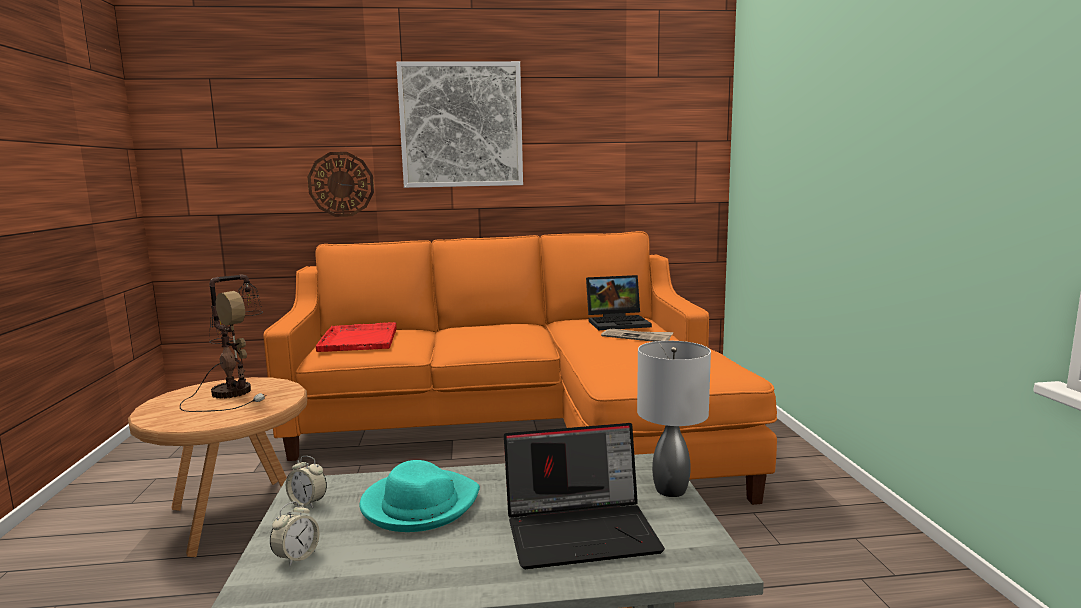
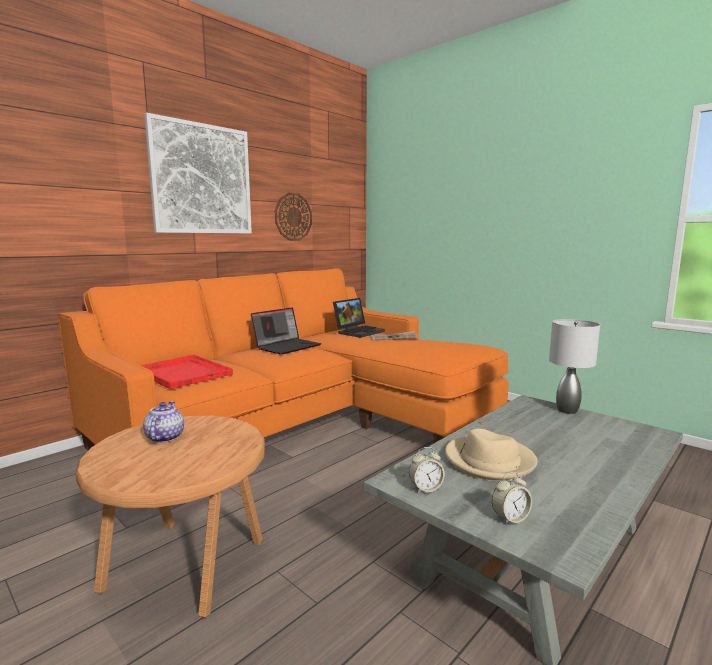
camera: 40 degrees left, 0 degrees up
(232, 391) = (164, 437): table lamp -> teapot
(296, 557) = (510, 518): alarm clock -> alarm clock turned 75 degrees clockwise
(341, 184) = (91, 227): wall clock -> wall clock (293, 217)
(419, 504) = (489, 461): turquoise hat -> beige hat
(582, 530) = (586, 440): laptop -> laptop (287, 346)

